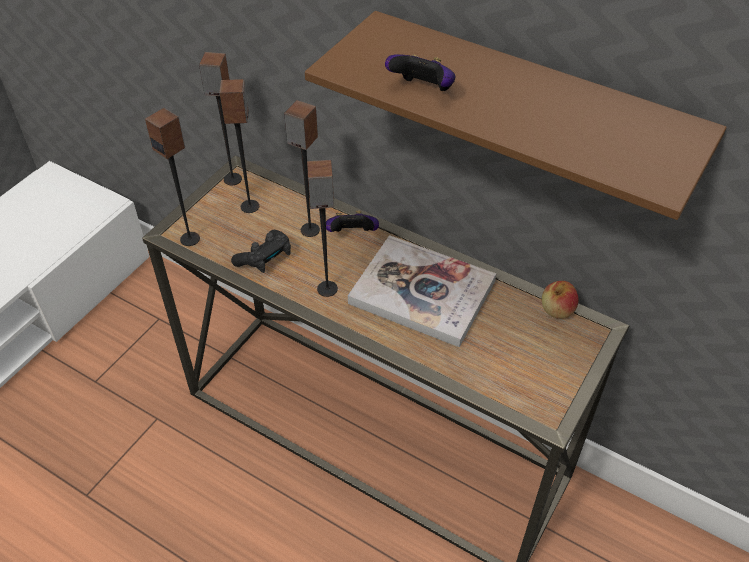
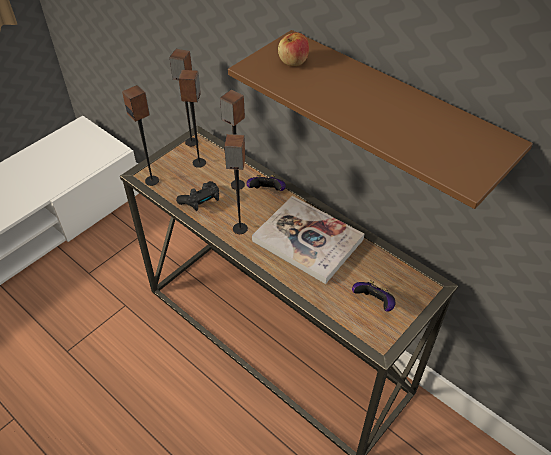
camera: 10 degrees right, 0 degrees up
(422, 90) = (308, 91): game controller -> game controller (374, 303)
(557, 310) = (405, 267): apple -> apple (293, 61)

